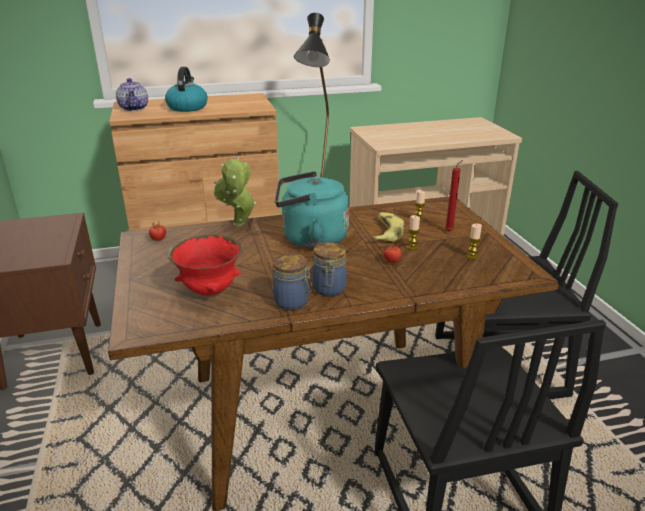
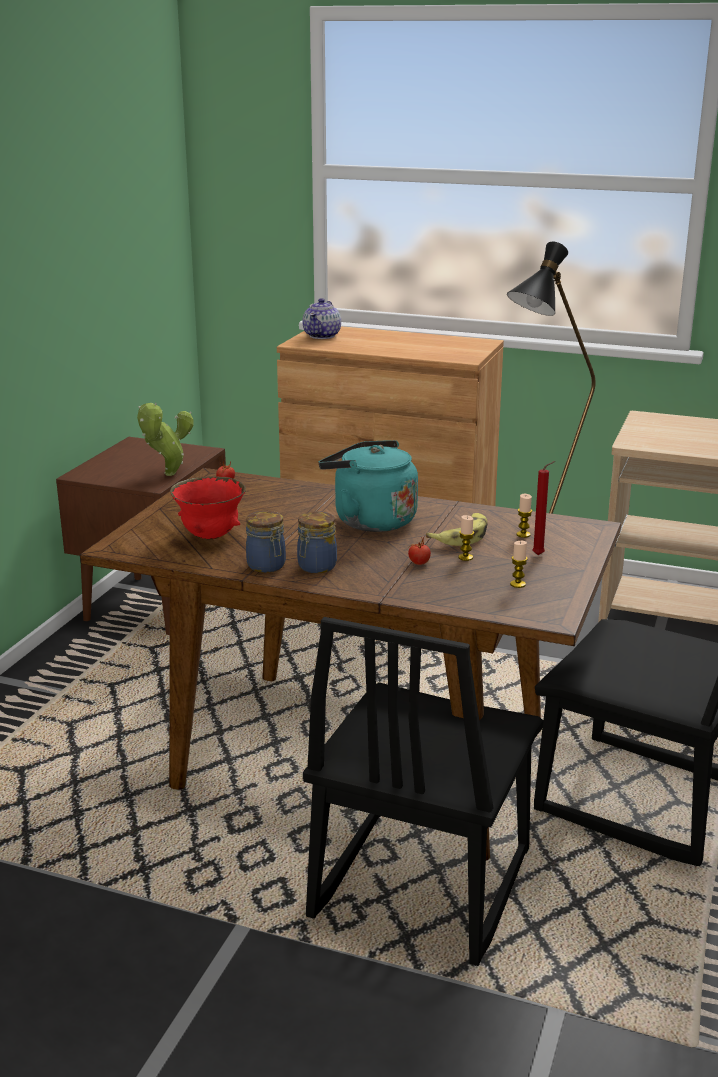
camera: 35 degrees right, 5 degrees down
(187, 107) = (380, 344): kettle -> none
(239, 226) = (317, 490): potted plant -> potted plant (167, 475)

